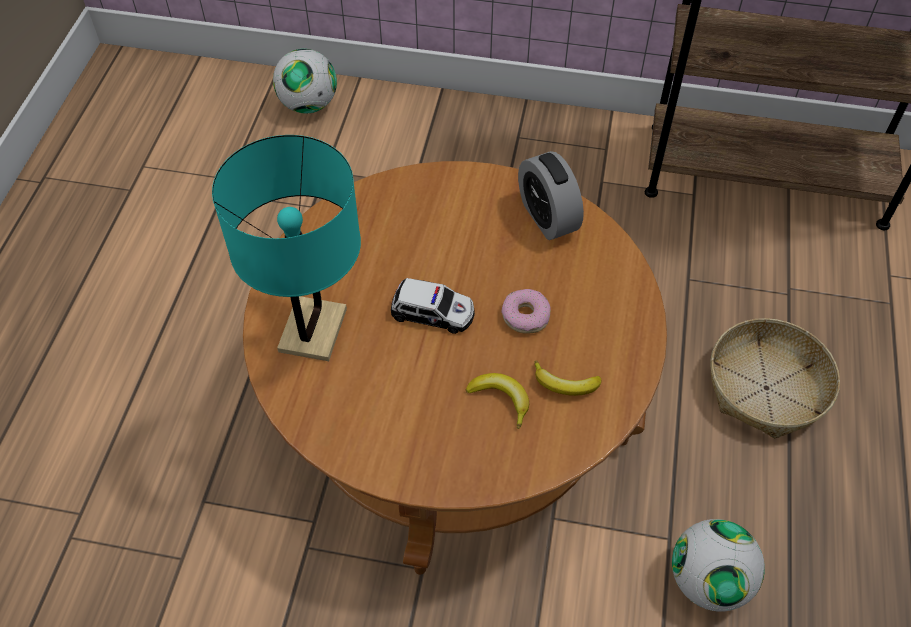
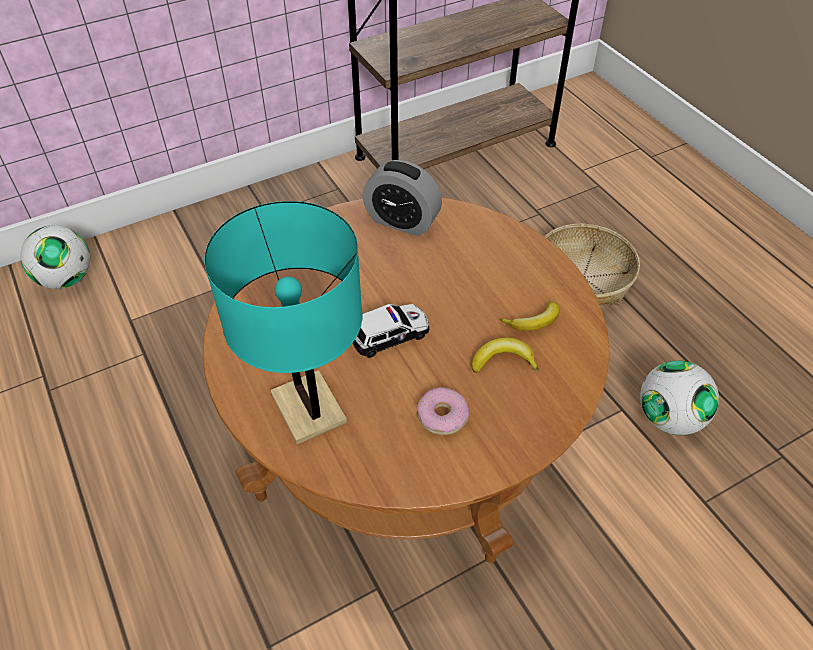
camera: 40 degrees left, 5 degrees down
(526, 316) = (458, 294): donut -> donut (442, 416)

